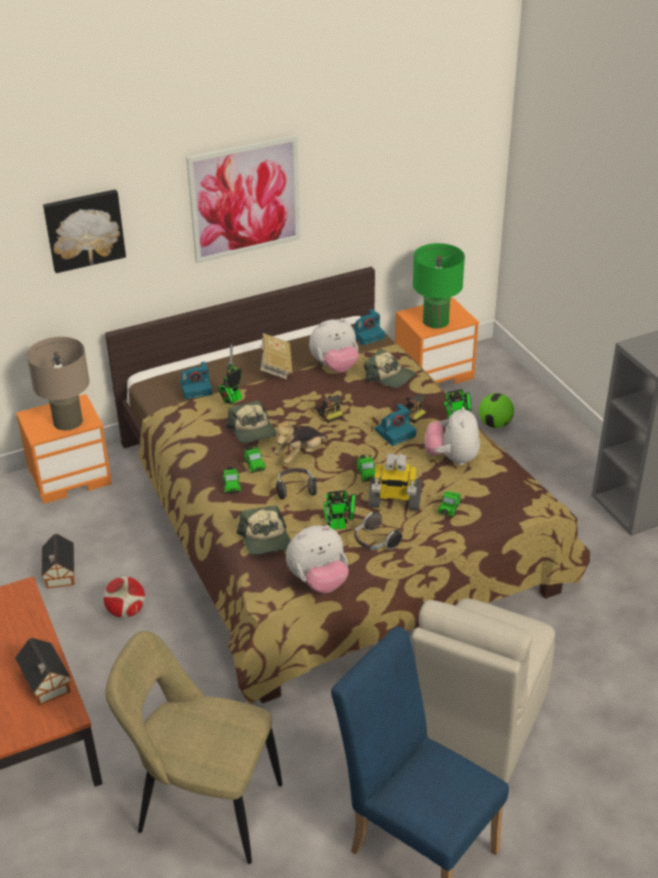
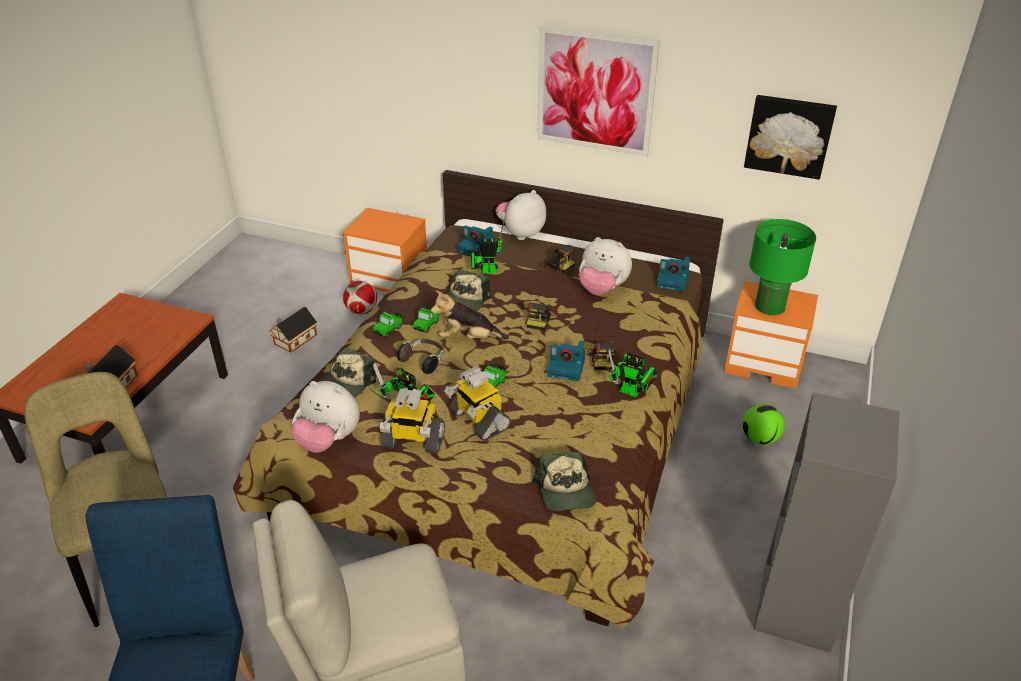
camera: 45 degrees right, 0 degrees up
(68, 421) = (385, 230): beige table lamp -> none
(84, 229) = (439, 64): picture -> picture (789, 135)
(126, 611) = (291, 392): football -> football (362, 311)
(276, 366) = (557, 264): book -> camera
(375, 542) = (412, 441): headphones -> toy robot
(390, 377) = (634, 322): cap -> cap (566, 491)
(449, 509) = (509, 458): toy car -> none
(452, 458) = (581, 418): plush toy -> plush toy (520, 233)

